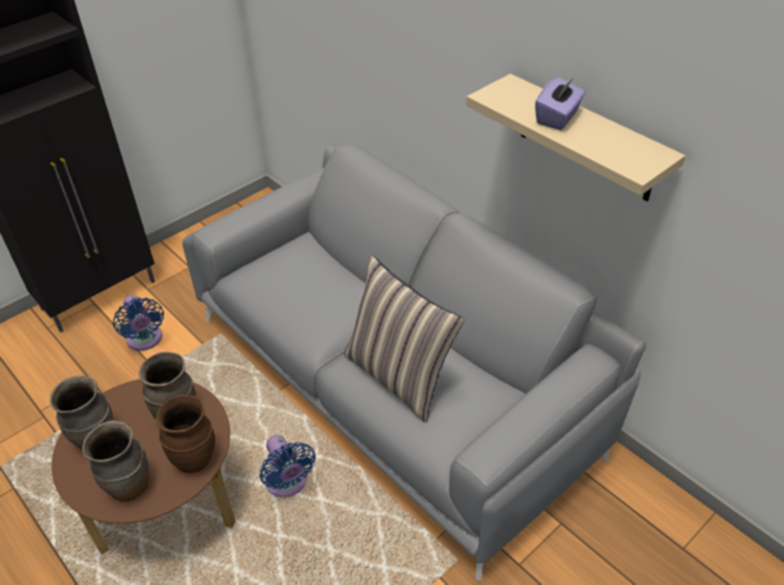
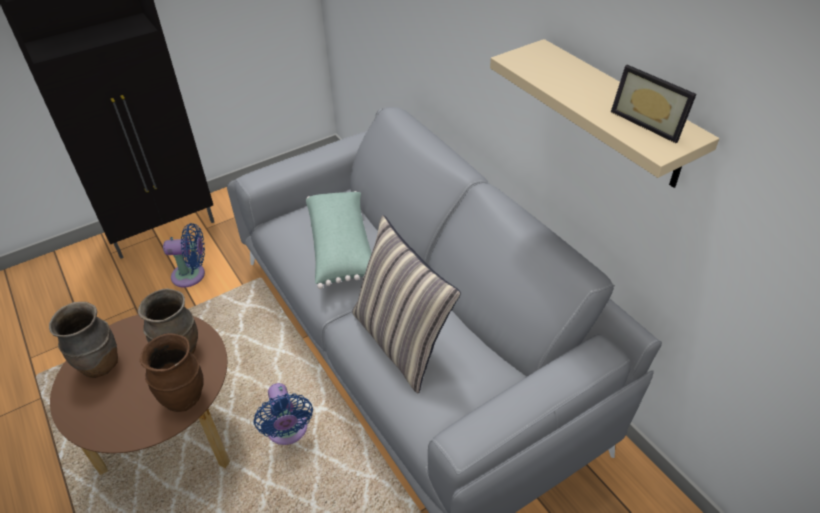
camera: 10 degrees right, 0 degrees up
(129, 486) = (116, 416): brown vase -> none
(145, 340) = (192, 275): blue fan -> blue fan turned 75 degrees counterclockwise
(318, 292) = (342, 248): none -> green pillow
(558, 118) = (582, 86): purple tissue box -> none
(624, 146) = (650, 122): none -> picture frame

